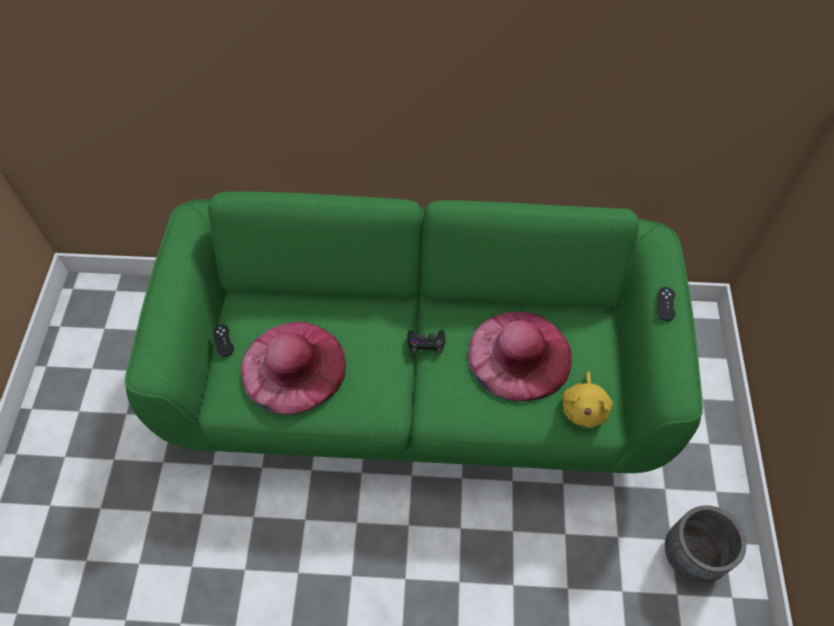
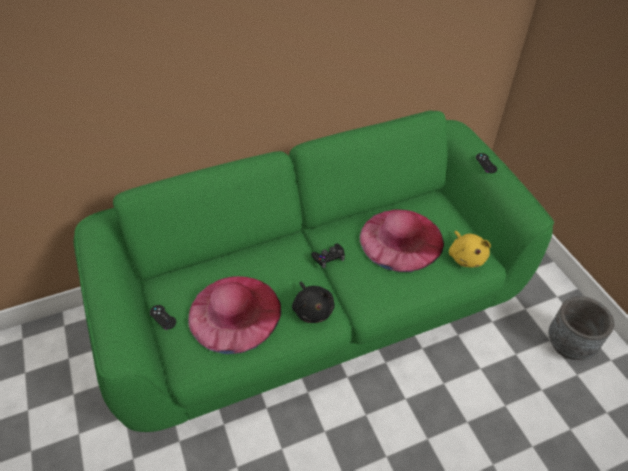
camera: 25 degrees left, 10 degrees down
(375, 397) = (313, 309): none -> black plush toy

